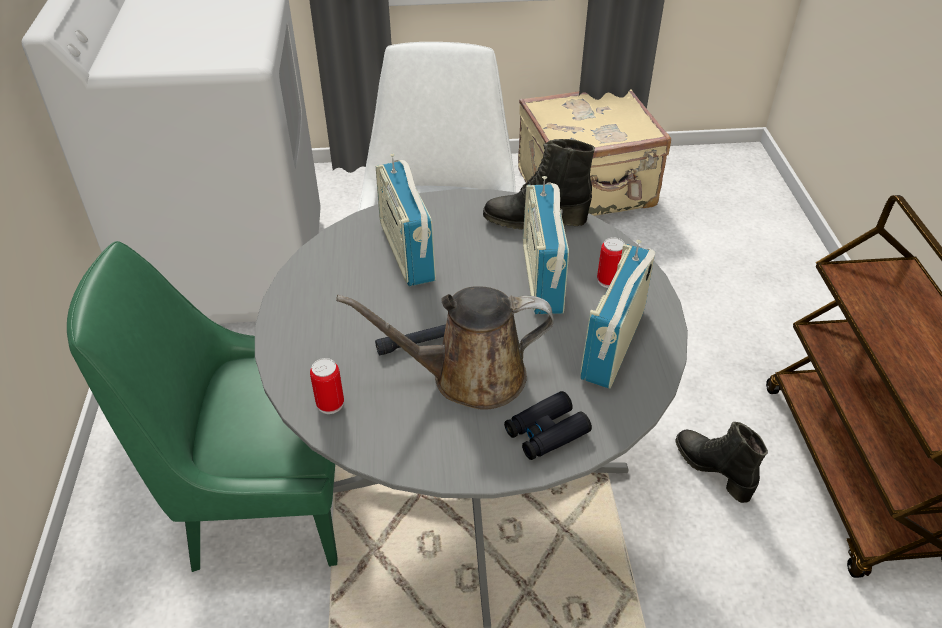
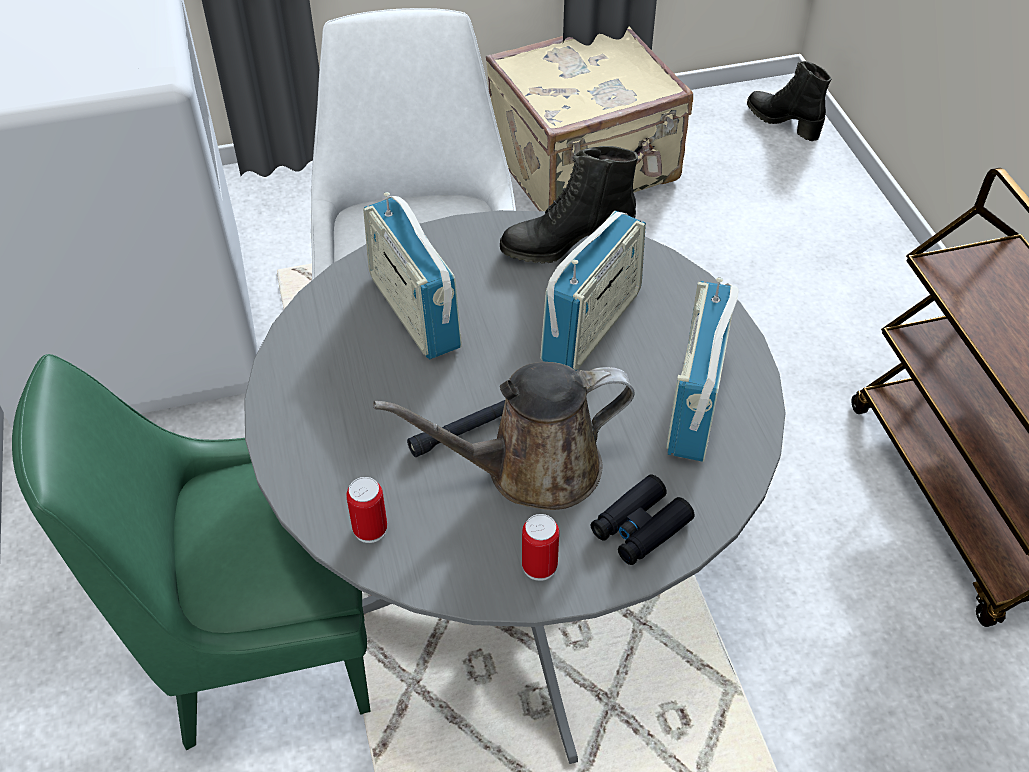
camera: 10 degrees left, 5 degrees up
(542, 278) = (592, 326): radio -> radio turned 135 degrees counterclockwise
(608, 280) = (673, 319): can -> can (539, 566)
(713, 469) = (805, 520): black boot -> black boot (783, 122)

